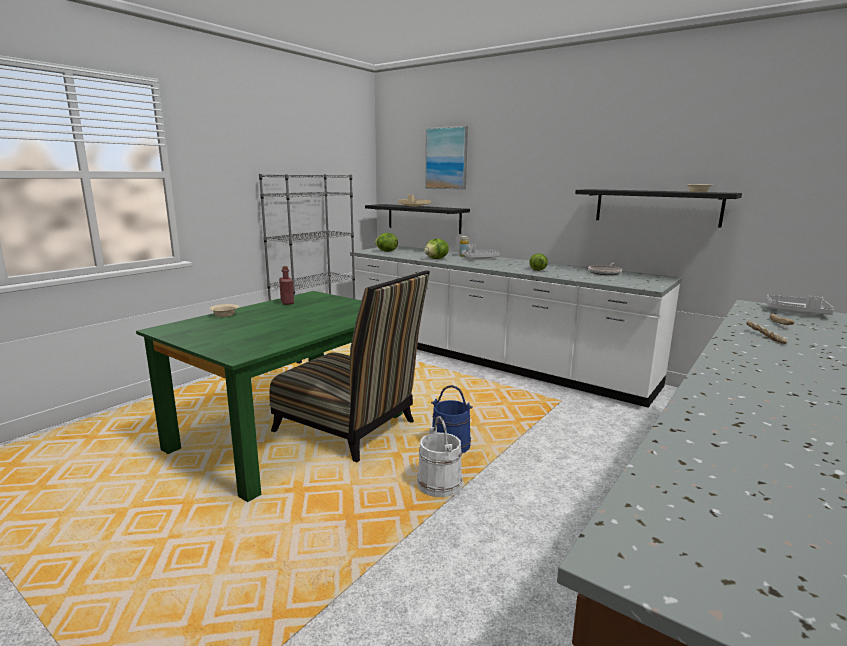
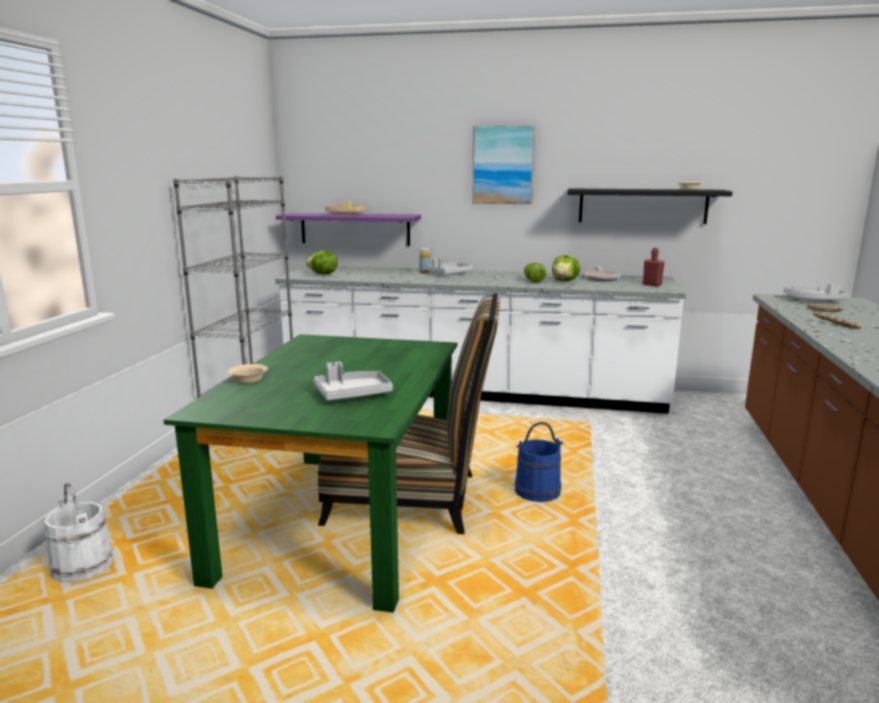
camera: 25 degrees left, 0 degrees up
(265, 333) = (352, 394): none -> grey tray
(287, 302) = (298, 353): red bottle -> red bottle (652, 285)
(423, 218) = (355, 229): black shelf -> purple shelf
(436, 259) = (404, 279): lettuce -> lettuce (565, 281)
(439, 485) = (572, 534): white bucket -> white bucket (82, 567)
(446, 158) = (385, 153): picture -> picture (503, 165)

